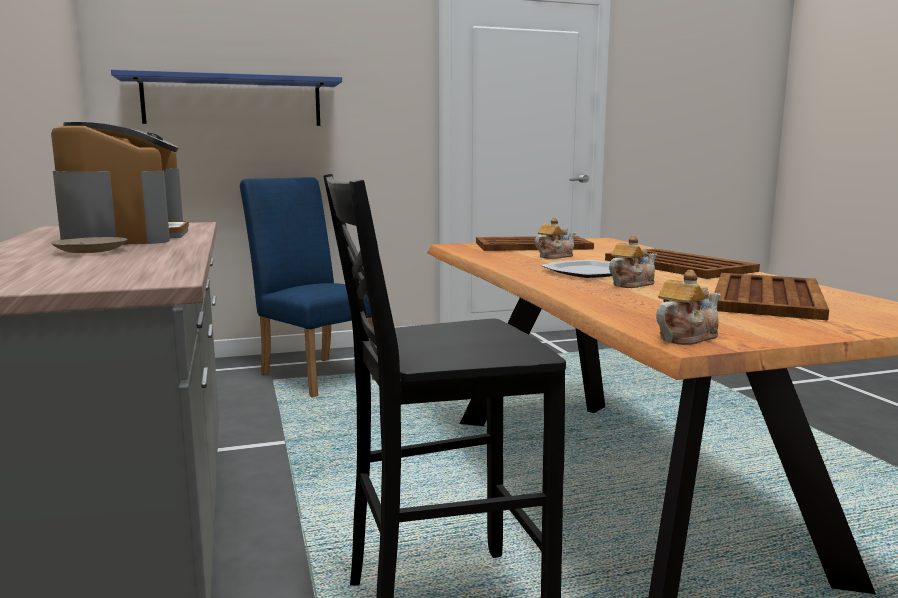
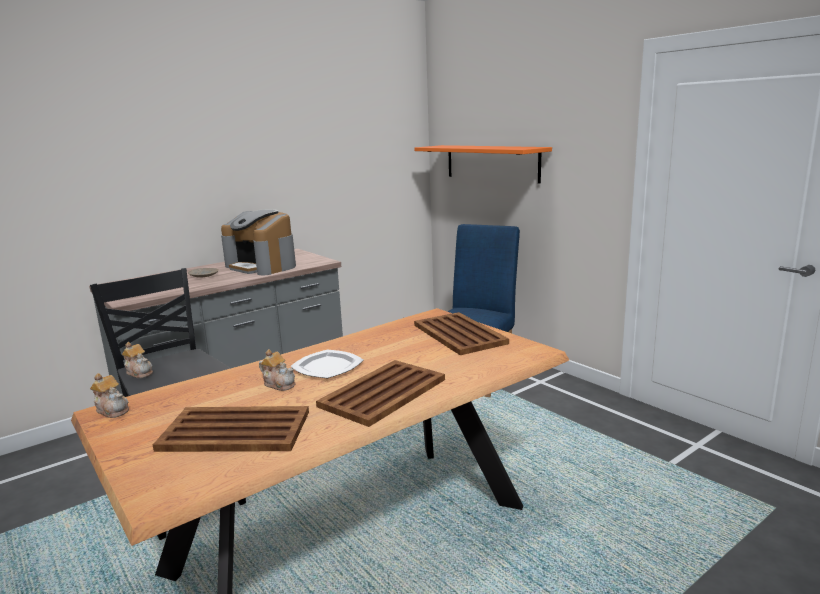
camera: 70 degrees right, 5 degrees up
(127, 236) = (262, 266): coffee machine -> coffee machine turned 75 degrees clockwise
(233, 102) = (491, 163): blue shelf -> orange shelf
(554, 256) = (401, 348): teapot -> teapot (139, 372)

